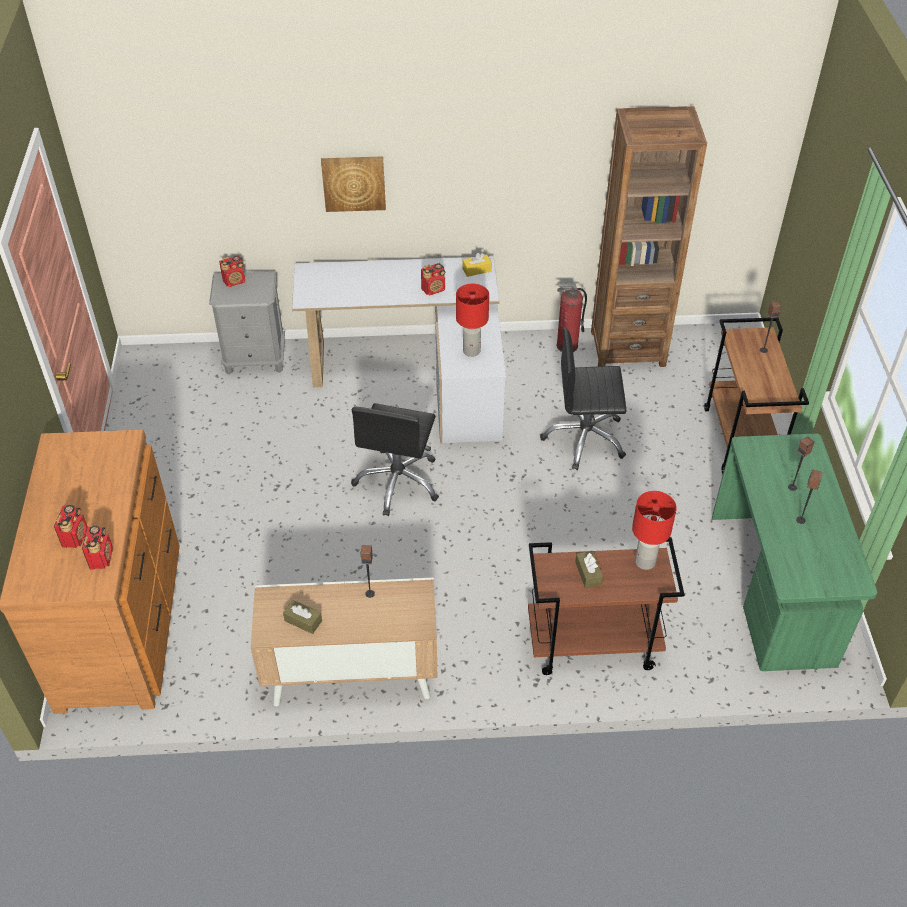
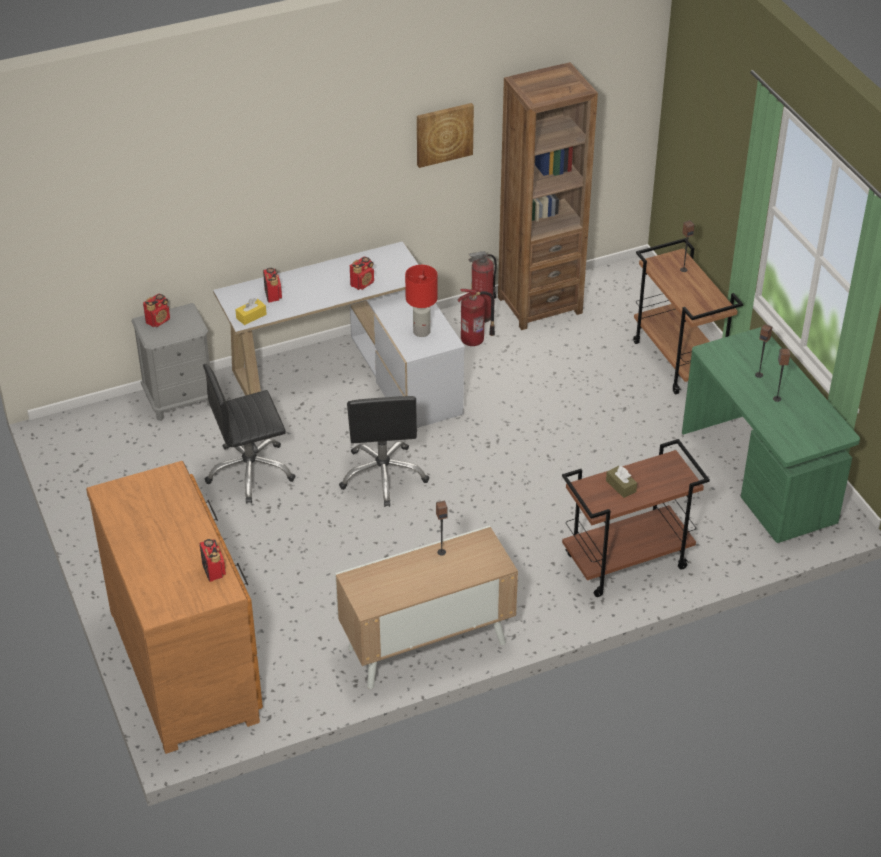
camera: 20 degrees left, 5 degrees down
(75, 537) = (178, 561): radio -> radio (273, 295)
(303, 621) = (395, 588): brown tissue box -> none
(354, 183) = (268, 196): picture -> picture (444, 134)
(476, 270) = (393, 257): yellow tissue box -> yellow tissue box (251, 316)
(548, 368) = (474, 340): none -> fire extinguisher
(584, 439) = (538, 394): black office chair -> black office chair (250, 472)
(645, 562) = (663, 465): red table lamp -> none

